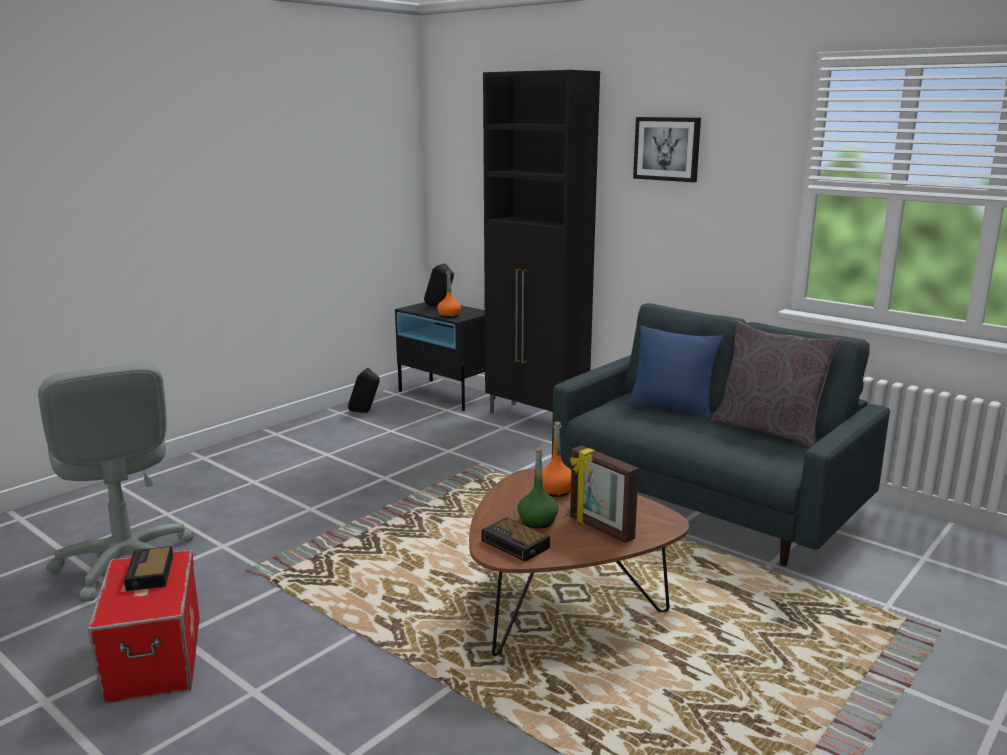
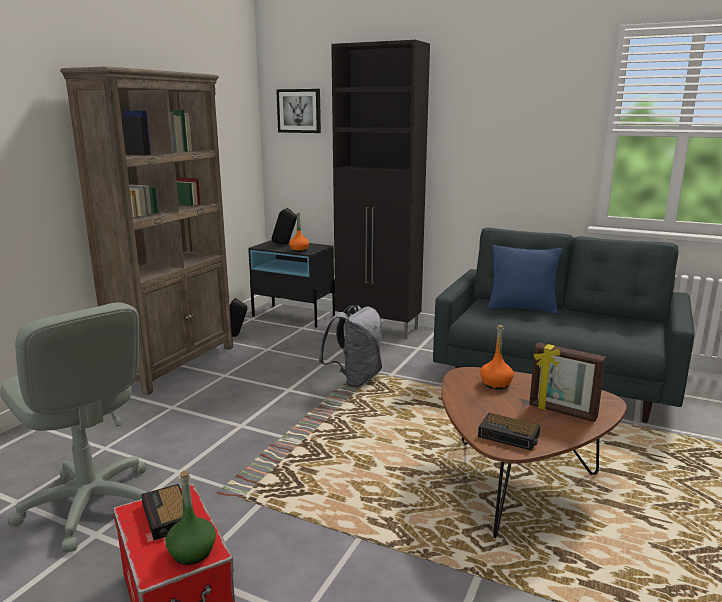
camera: 15 degrees left, 0 degrees up
(284, 437) = (176, 364): none -> brown bookcase
(466, 475) = (355, 379): none -> grey backpack
(537, 521) = (507, 413): green bottle -> green bottle (192, 552)
(667, 149) = (489, 105): picture -> picture (299, 111)
(768, 430) = (606, 318): grey pillow -> none

